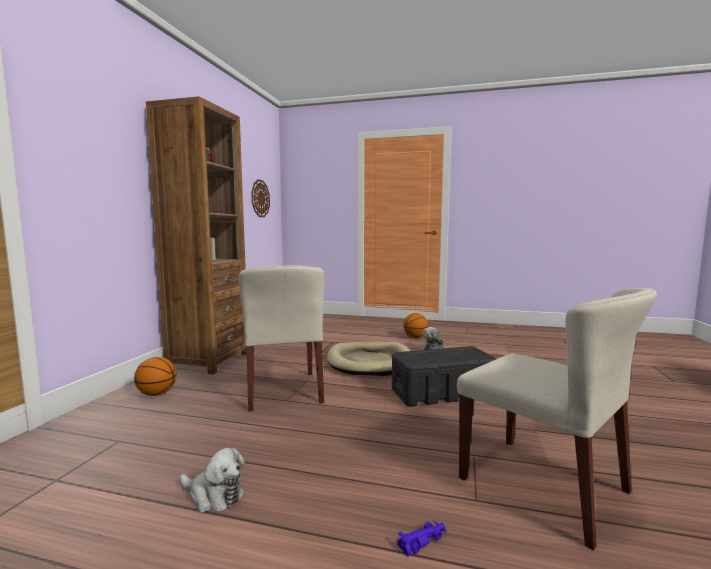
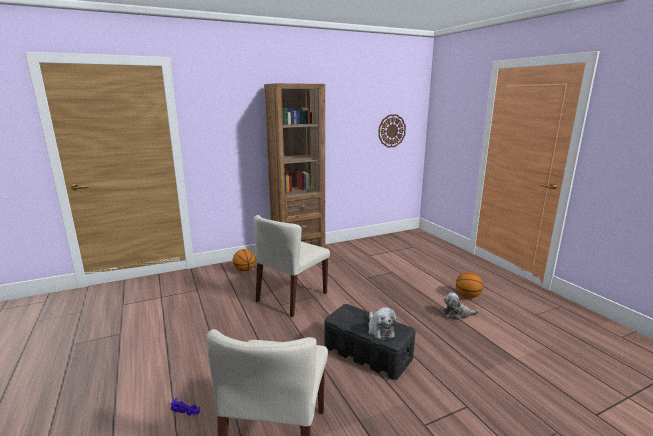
camera: 50 degrees right, 10 degrees up
(214, 495) = (177, 335): plush toy -> plush toy (380, 329)
(369, 362) = (378, 302): beige dog bed -> none

